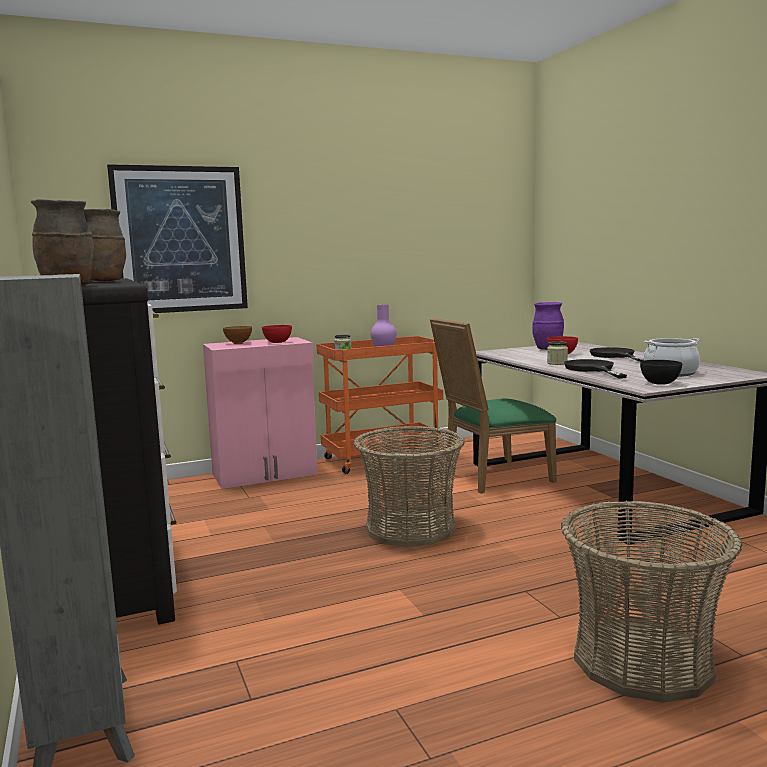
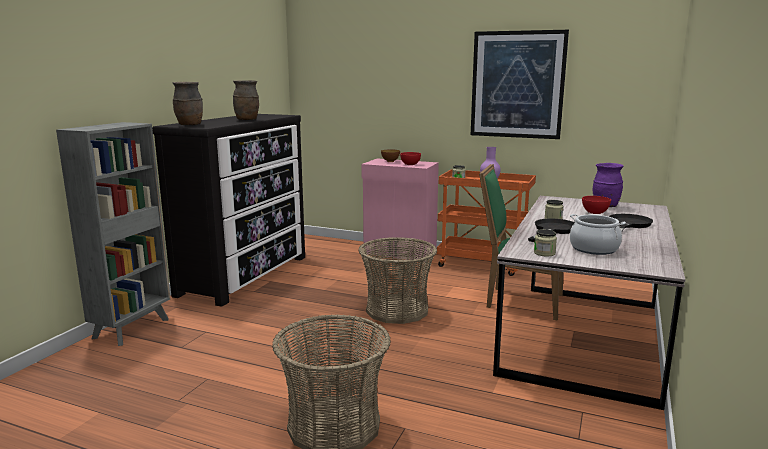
camera: 45 degrees right, 5 degrees up
(180, 240) = (369, 89): picture -> picture (517, 85)
(660, 383) = (544, 253): black bowl -> jar

